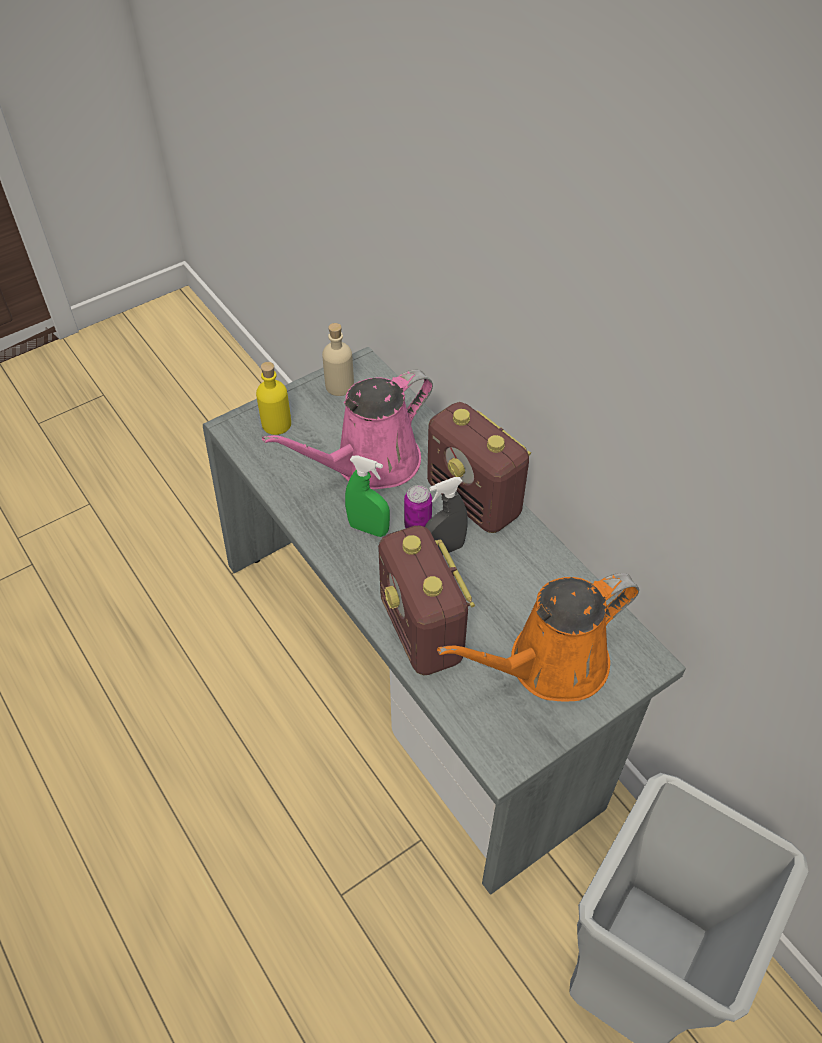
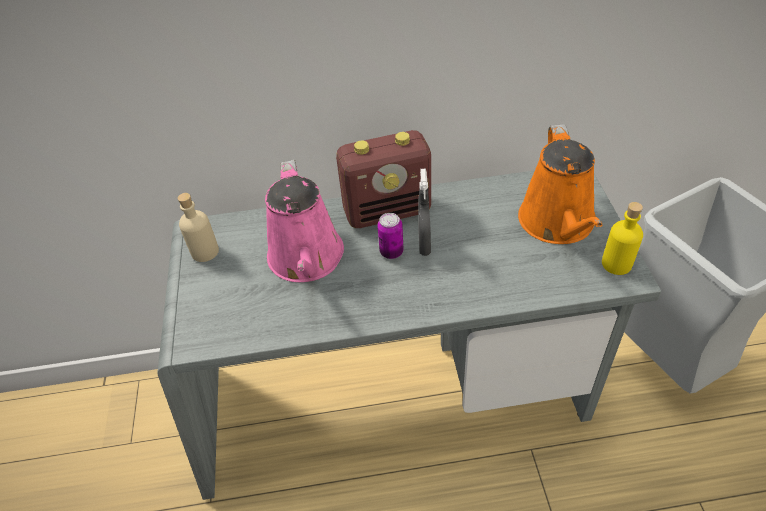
camera: 60 degrees left, 5 degrees down
(276, 424) = (211, 309): yellow bottle -> yellow bottle (616, 264)
(368, 528) = (374, 283): green spray bottle -> none
(422, 631) = (495, 283): radio -> none

